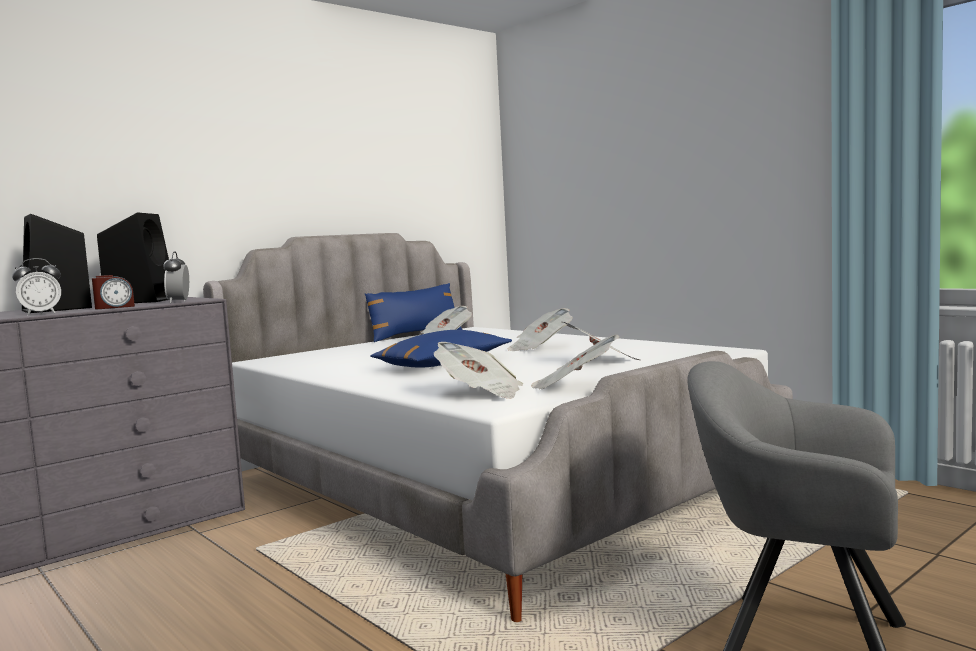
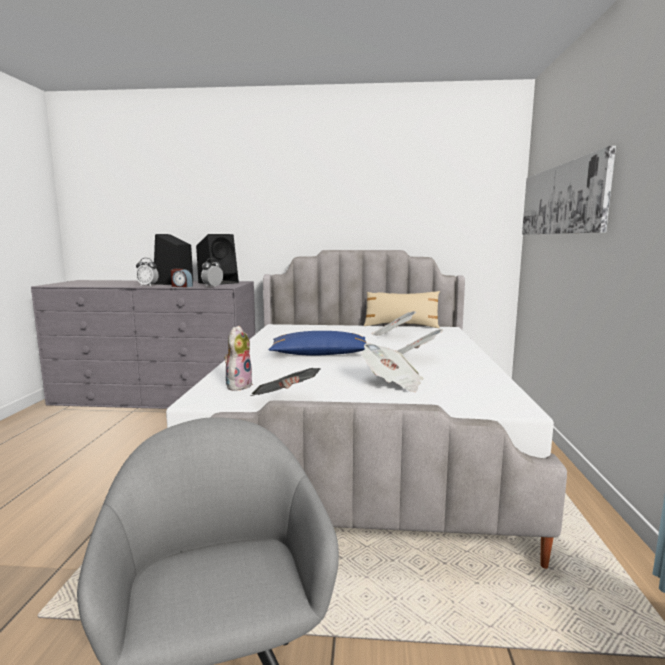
camera: 45 degrees right, 5 degrees up
(415, 335) = (401, 326): blue pillow -> beige pillow
(480, 393) = (238, 385): newspaper -> plush toy
(586, 166) = (561, 199): none -> picture

